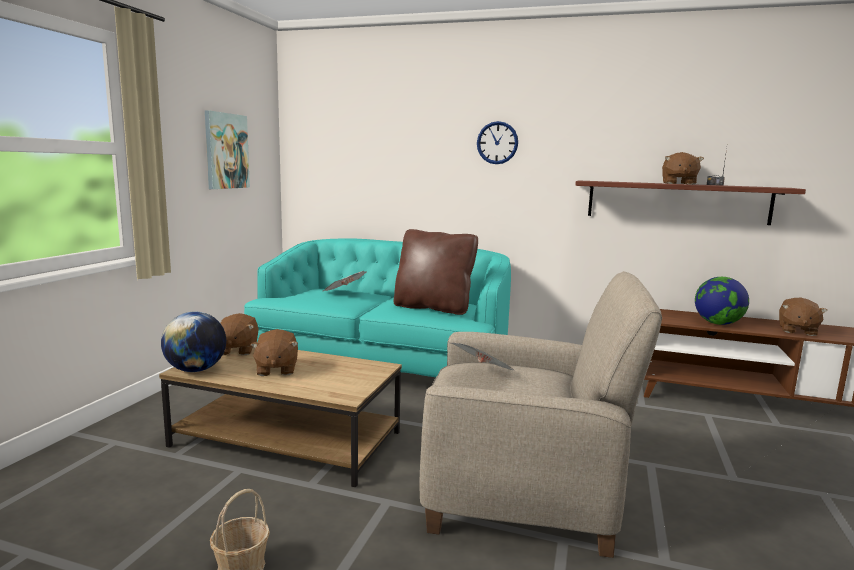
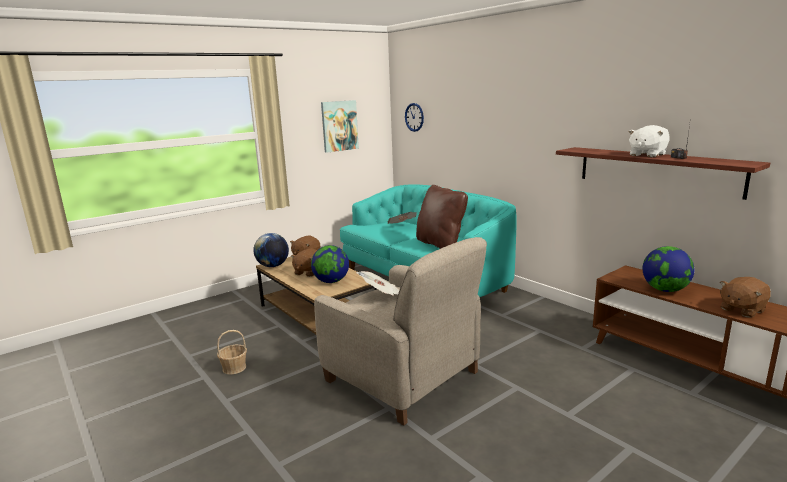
camera: 35 degrees right, 5 degrees up
(335, 376) = (331, 281): none -> globe
(497, 143) = (517, 114): wall clock -> wall clock (414, 117)
(678, 183) = (647, 155): brown plush toy -> white plush toy

